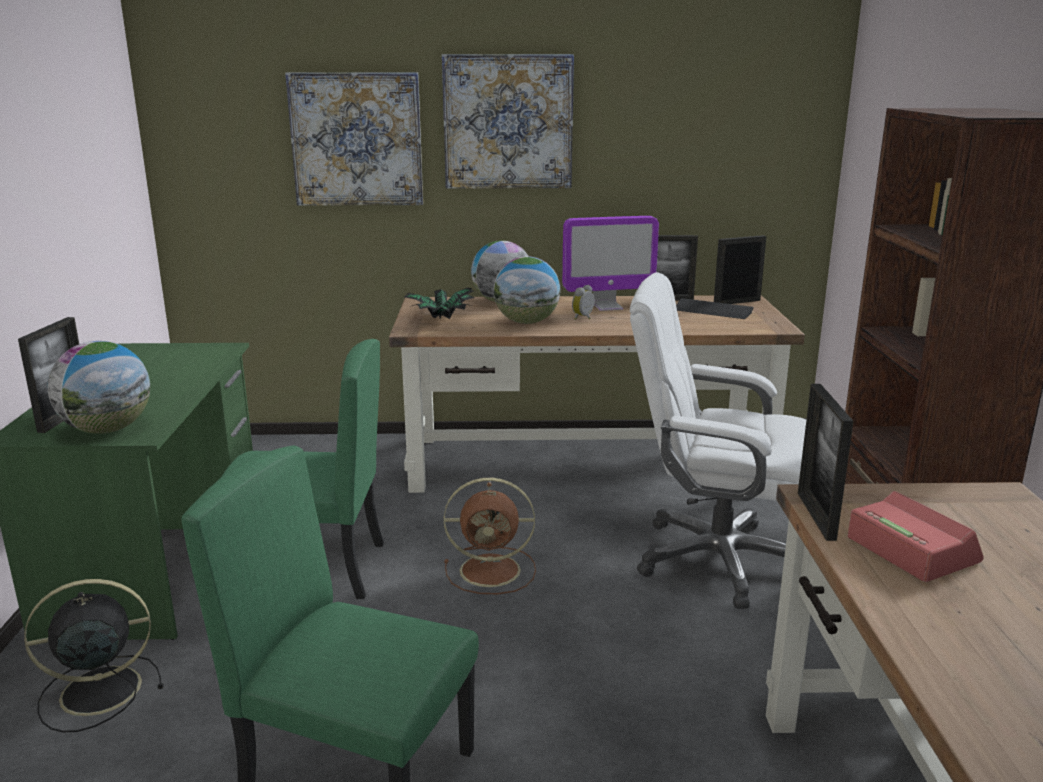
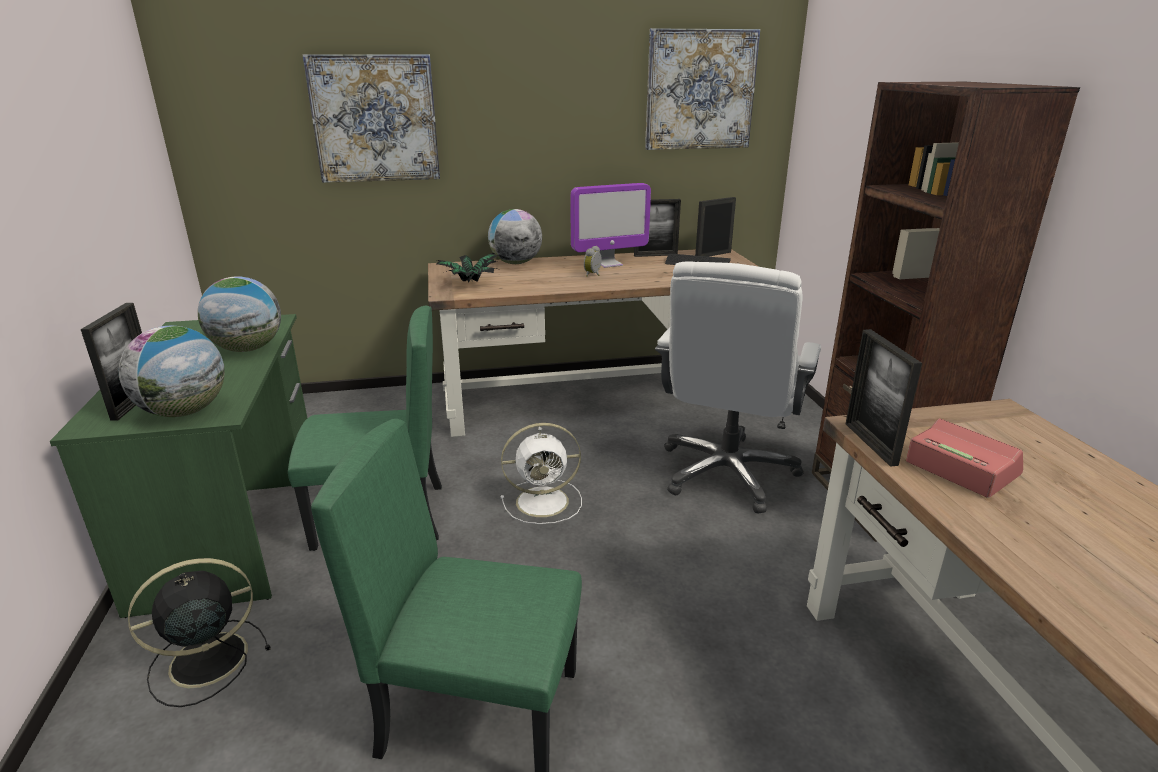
camera: 10 degrees left, 5 degrees up
(493, 570) = (545, 501): brown fan -> white fan
(508, 122) = (513, 101): picture -> picture (700, 90)
(526, 322) = (546, 281): globe -> globe (247, 349)
(717, 559) = (727, 473): white office chair -> white office chair turned 75 degrees counterclockwise

